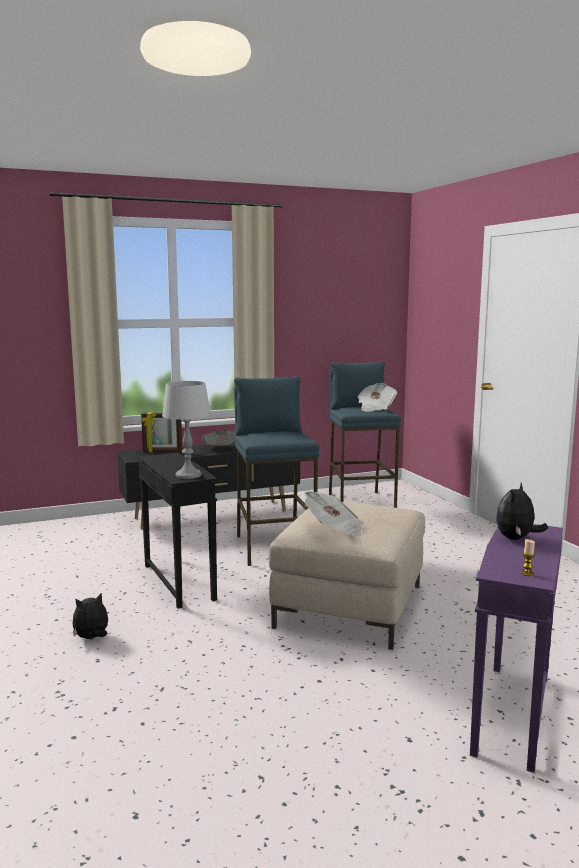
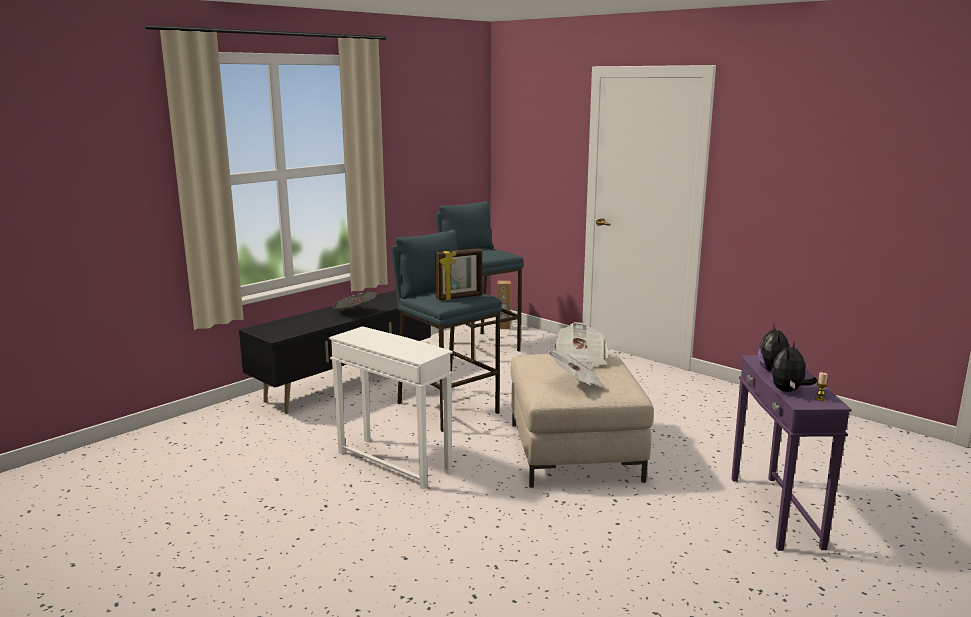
camera: 25 degrees left, 5 degrees up
(92, 638) = (373, 538): plush toy -> plush toy (788, 391)
(162, 451) = (293, 323): picture frame -> picture frame (459, 297)
(179, 582) = (393, 462): black side table -> white side table
(188, 475) = (421, 352): grey table lamp -> none
(375, 408) = (492, 250): newspaper -> newspaper (580, 361)
(403, 490) = (503, 327): none -> brown speaker

